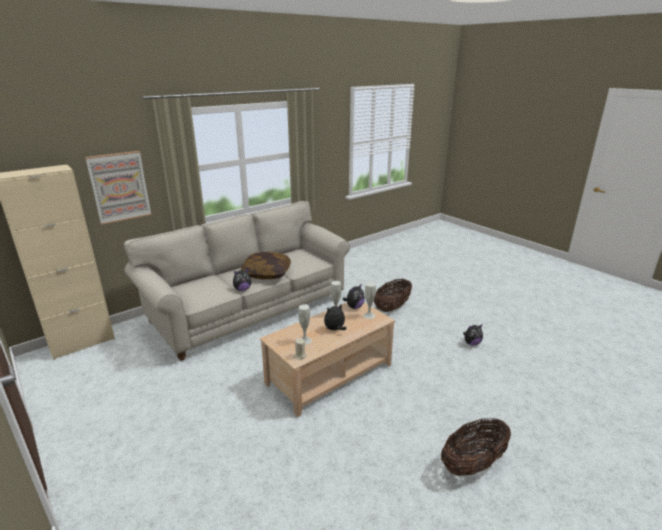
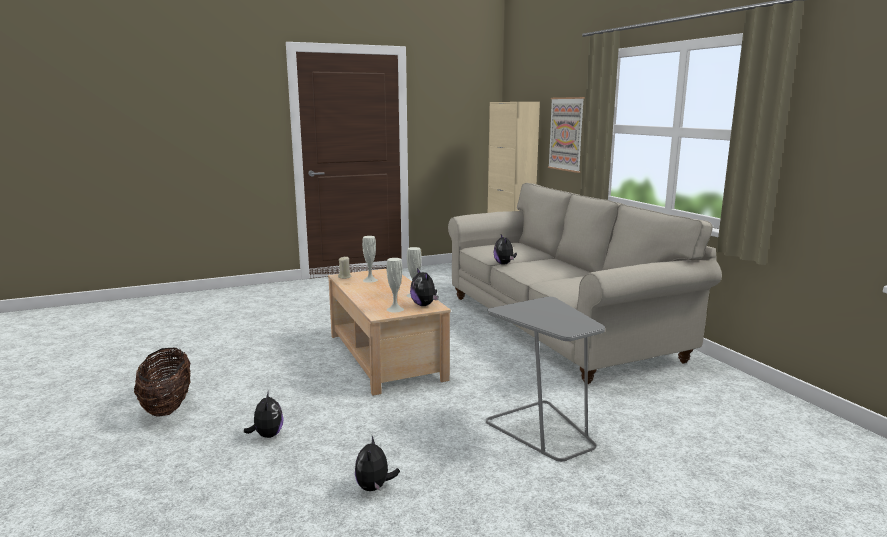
camera: 105 degrees right, 10 degrees down
(266, 273) = (544, 272): pillow -> none
(335, 329) = (378, 292): plush toy -> plush toy (267, 435)
(392, 307) = (543, 430): basket -> grey side table

